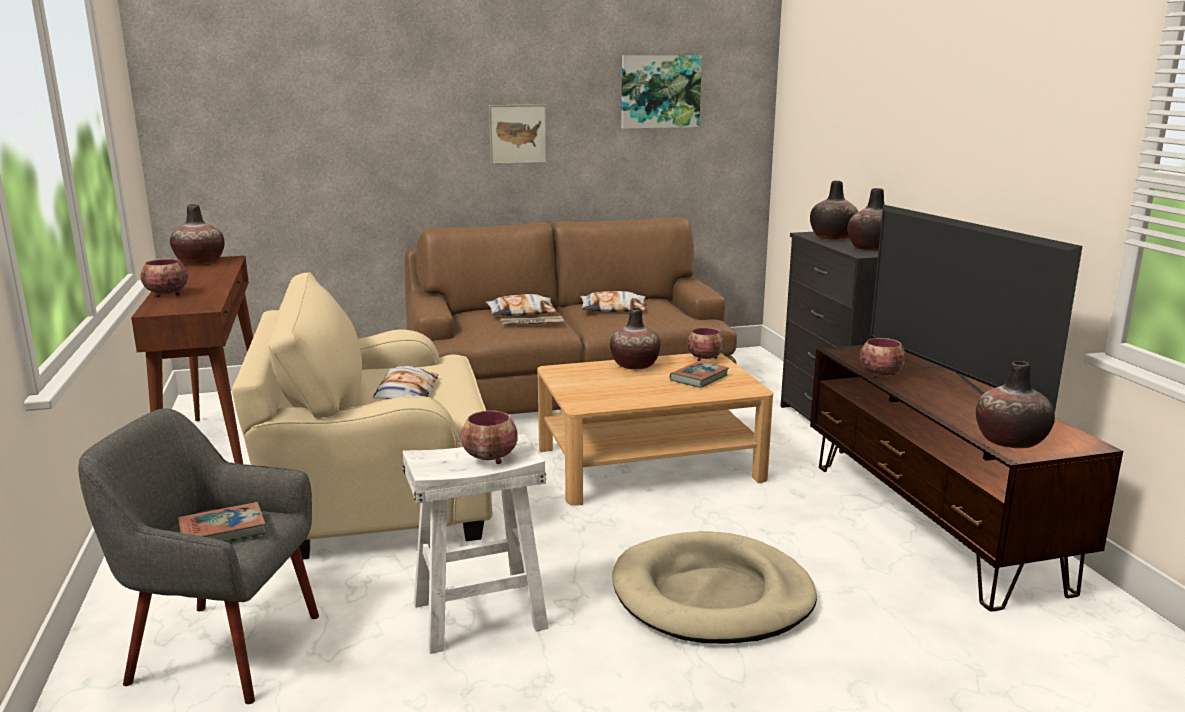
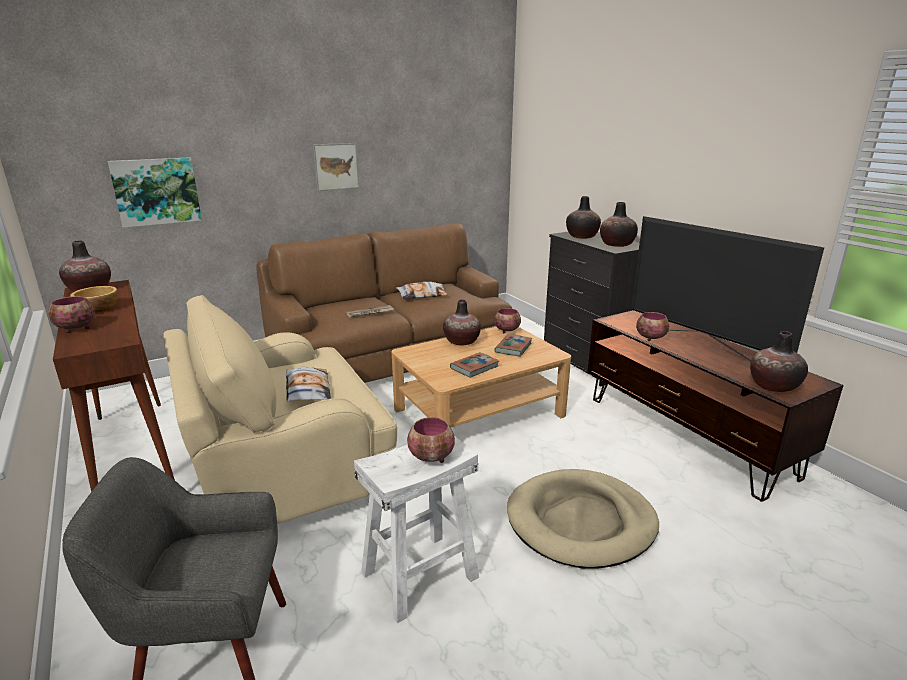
camera: 15 degrees left, 5 degrees up
(199, 279) = (99, 309): none -> bowl
(223, 531) = (208, 566): book -> book (474, 367)
(521, 312) = (356, 304): pillow -> none
(660, 91) = (436, 131): picture -> picture (156, 191)

